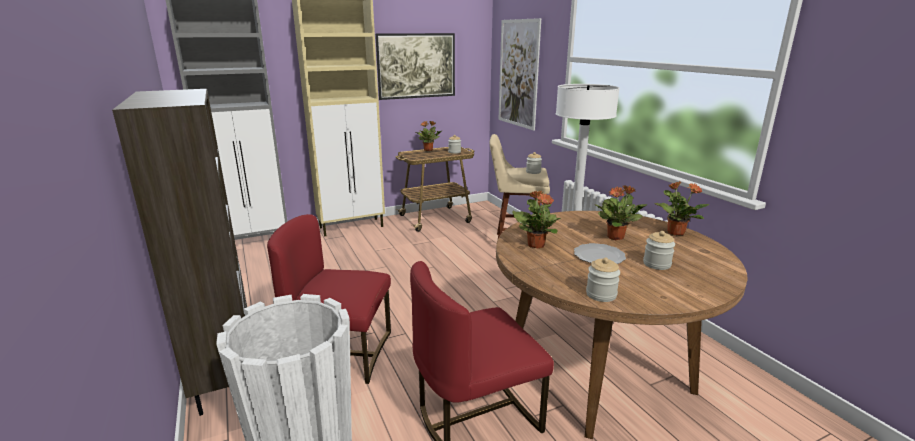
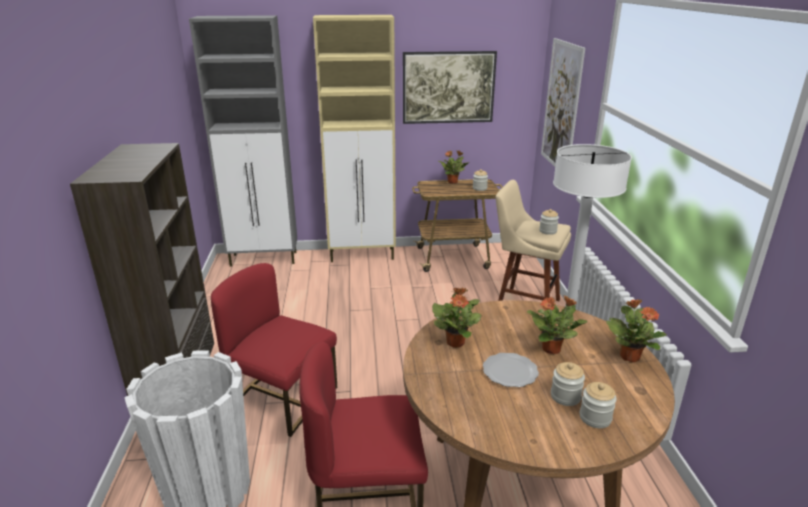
camera: 20 degrees right, 5 degrees up
(601, 294) = (469, 422): jar -> jar (595, 418)

